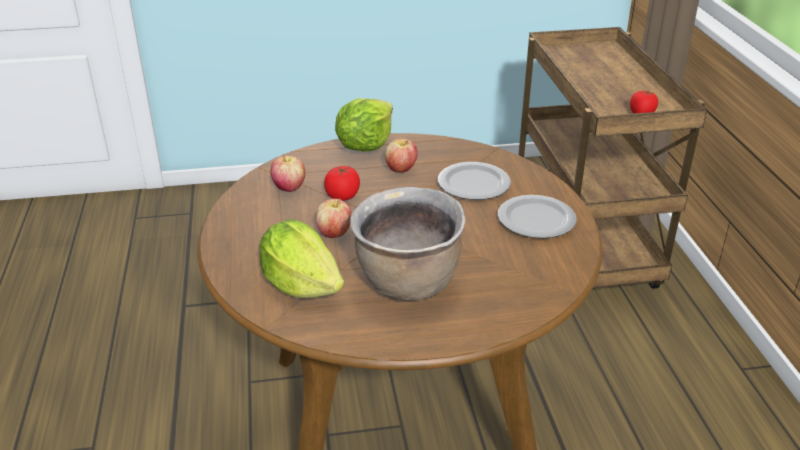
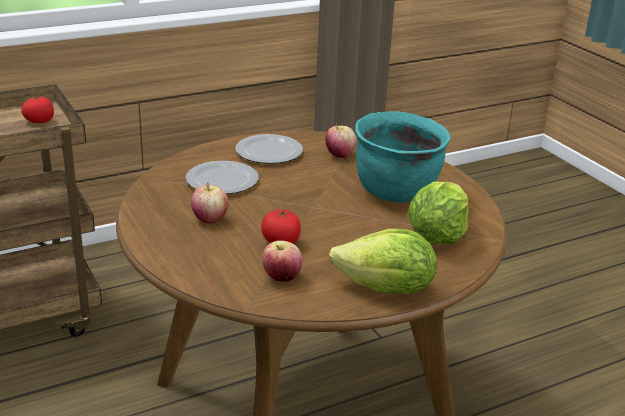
camera: 110 degrees left, 5 degrees down
(334, 233) = (350, 235): apple -> apple (339, 155)
(365, 145) = (161, 248): lettuce -> lettuce (386, 289)
(408, 284) = (396, 192): brown cooking pot -> turquoise cooking pot

